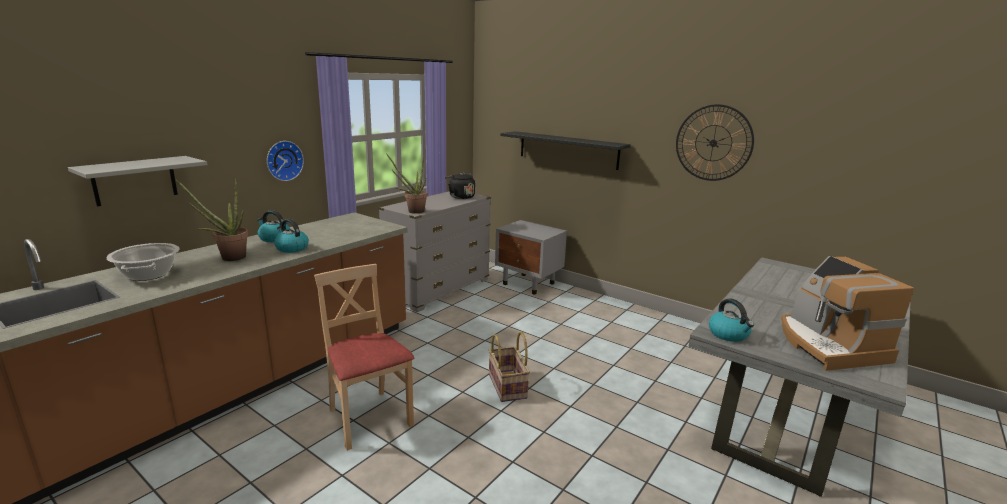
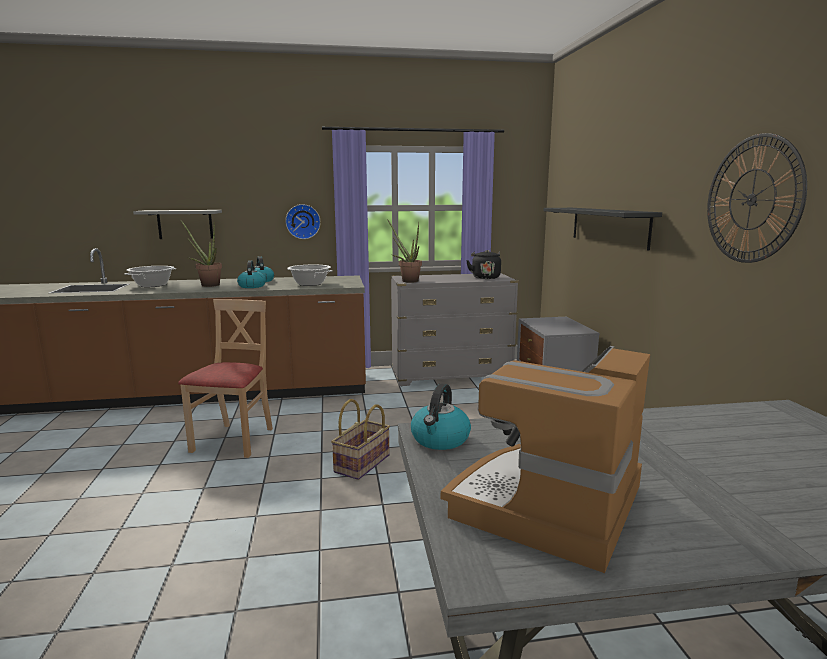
camera: 45 degrees right, 5 degrees down
(344, 233) = (309, 284): none -> cooking pot

